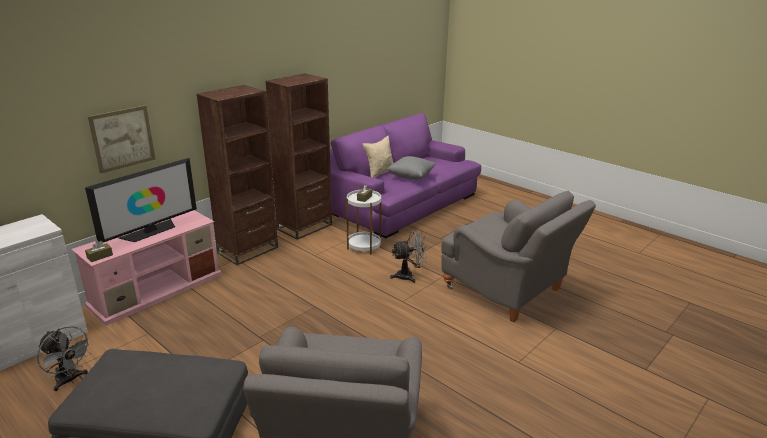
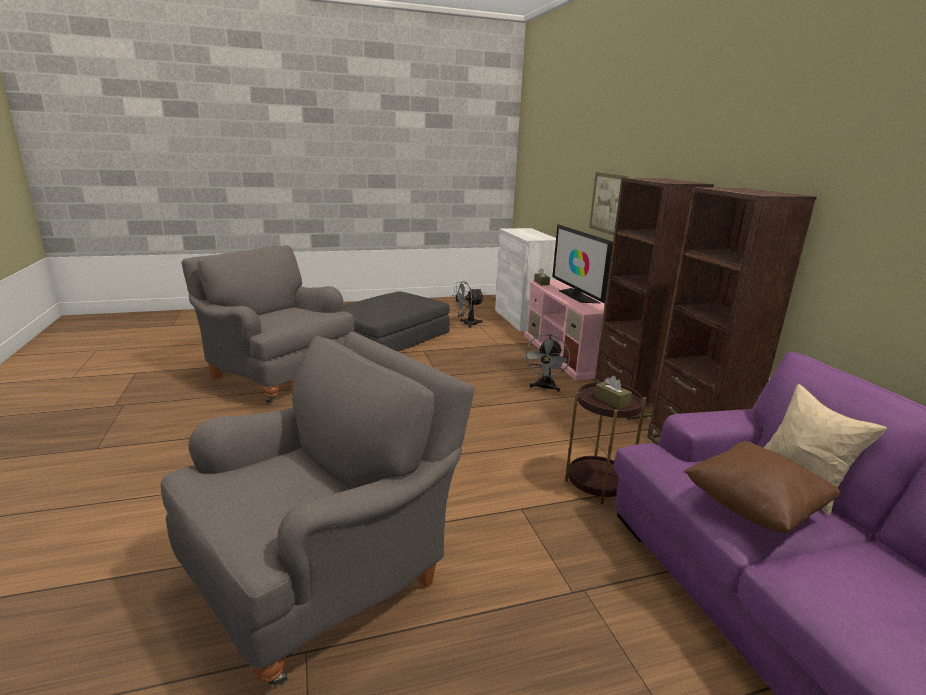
camera: 120 degrees right, 5 degrees down
(364, 246) = (597, 483): white side table -> brown side table
(409, 276) = (471, 489): grey fan -> grey fan (544, 388)
(411, 177) = (754, 507): grey pillow -> brown pillow
(508, 291) = (325, 572): grey armchair -> grey armchair turned 150 degrees clockwise

